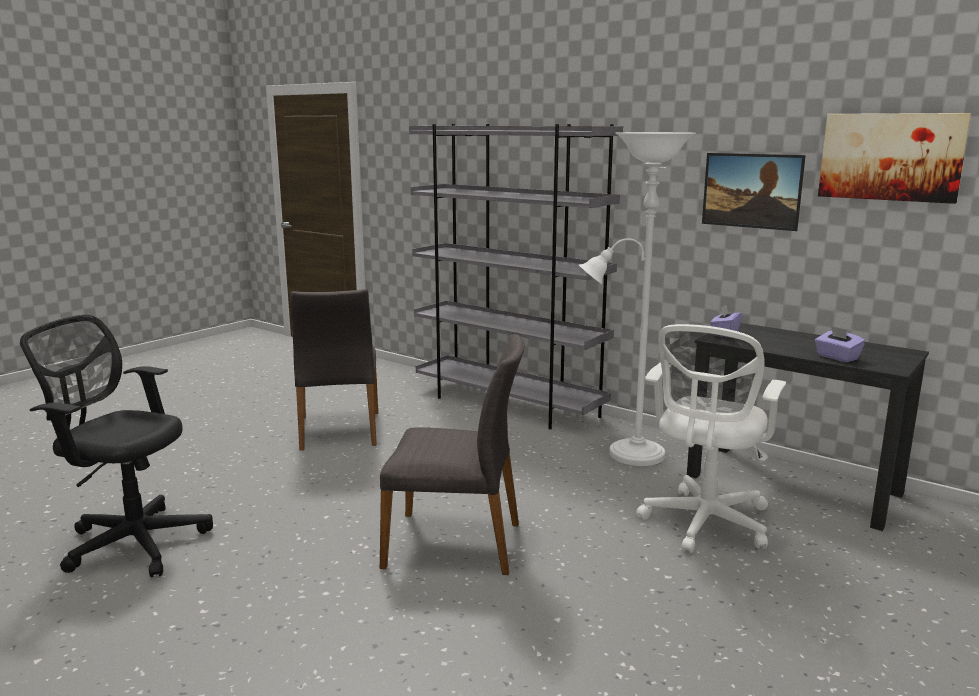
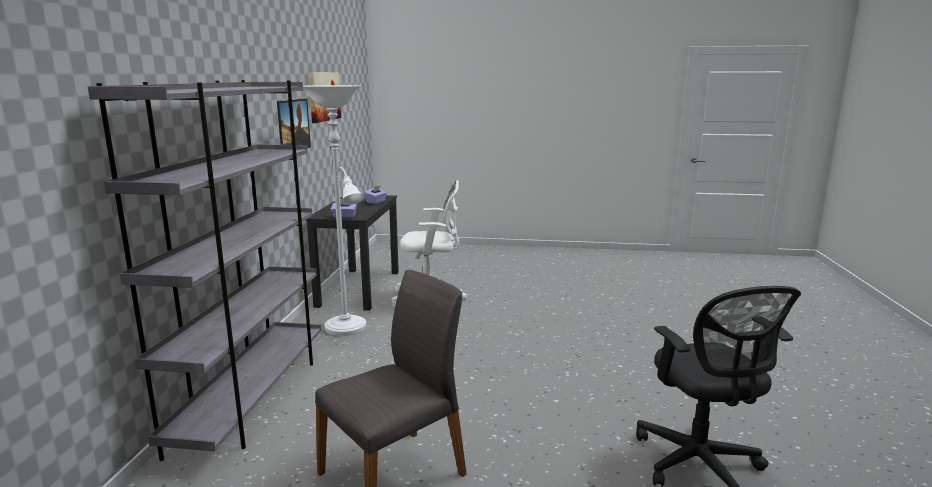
camera: 120 degrees left, 0 degrees up
(455, 543) = (527, 349): grey chair -> none

